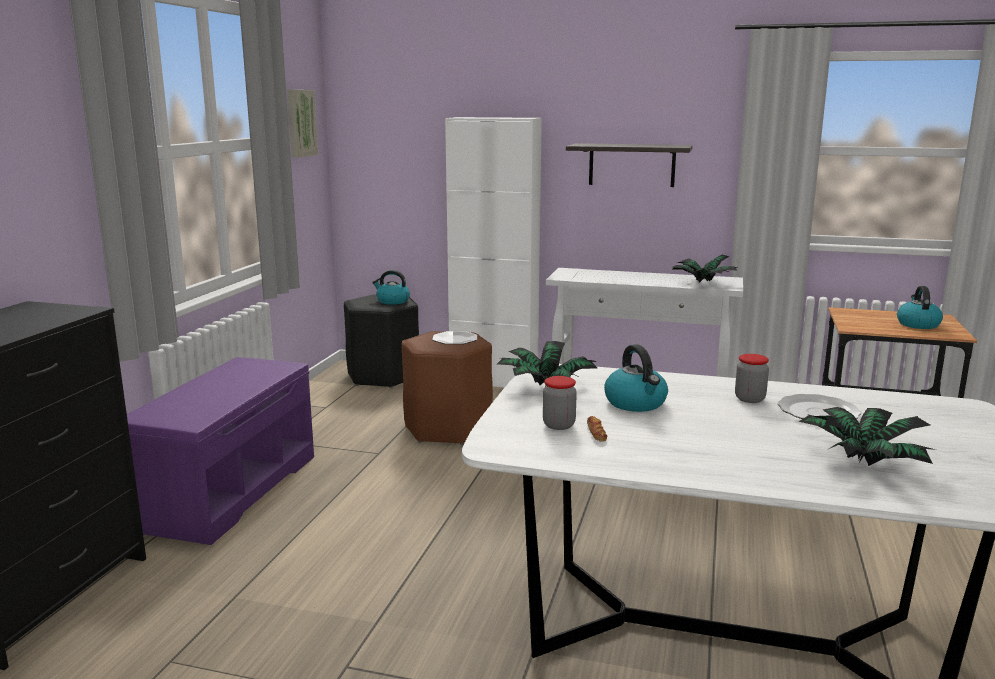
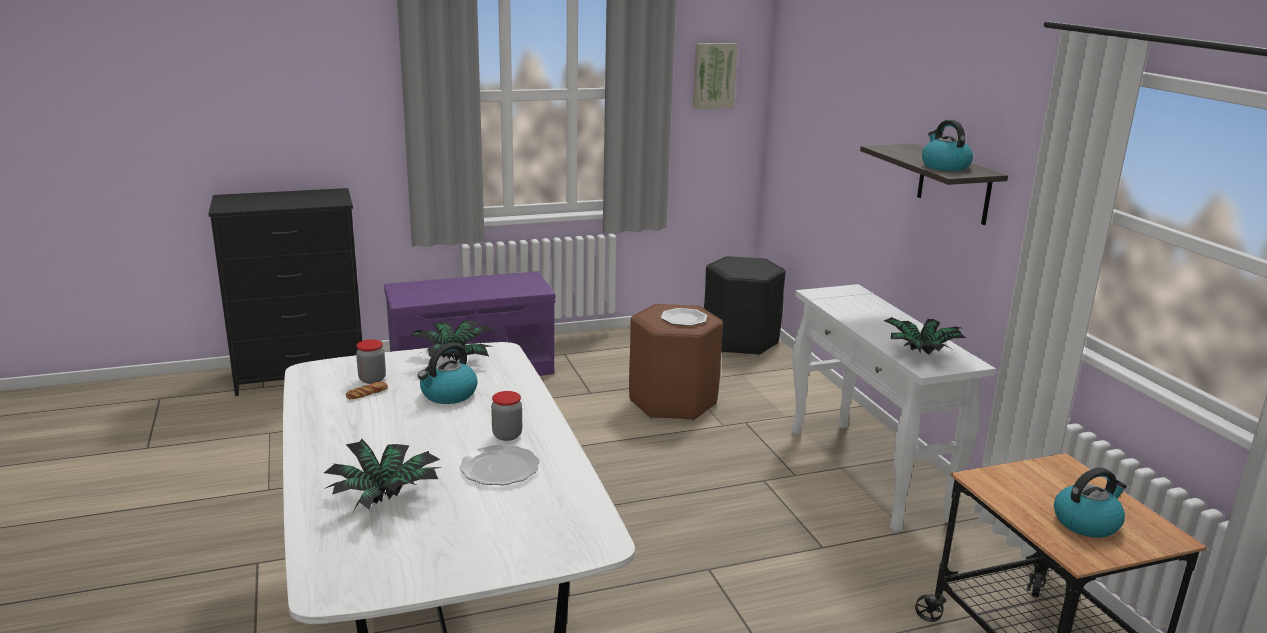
camera: 55 degrees right, 5 degrees up
(392, 301) = (752, 269): kettle -> kettle (944, 166)
(494, 381) = (810, 387): white cabinet -> none

